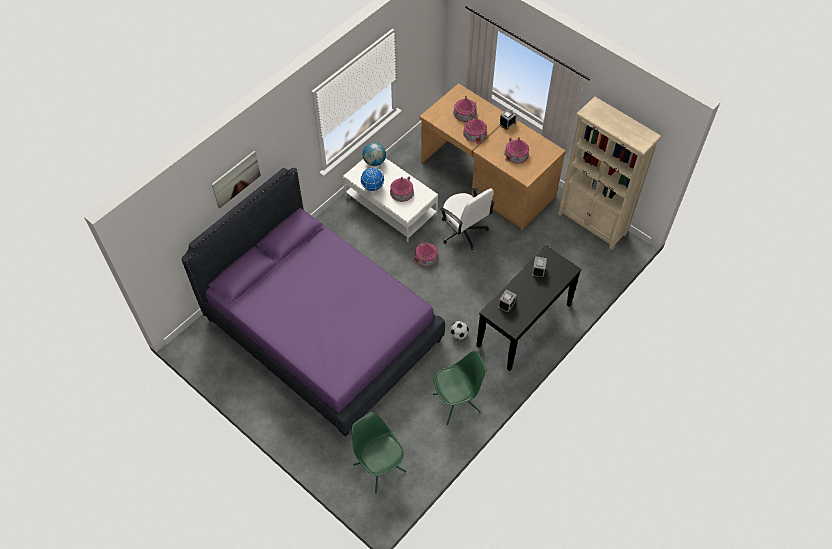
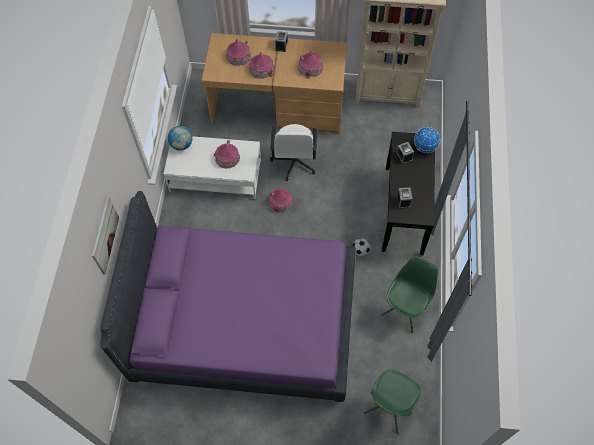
camera: 35 degrees left, 5 degrees up
(372, 186) = (198, 168): globe -> globe (424, 147)
(379, 467) = (389, 407): green chair -> green chair turned 75 degrees counterclockwise
(463, 231) = (294, 162): white office chair -> white office chair turned 75 degrees clockwise

